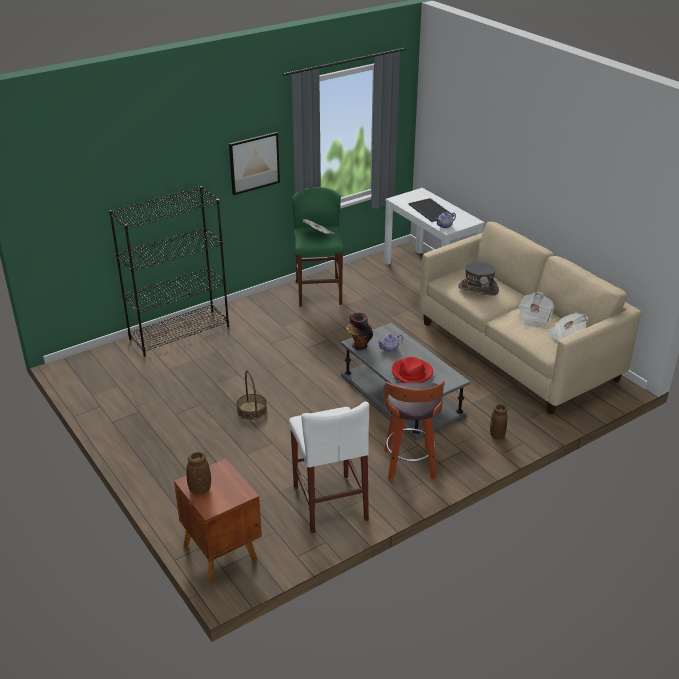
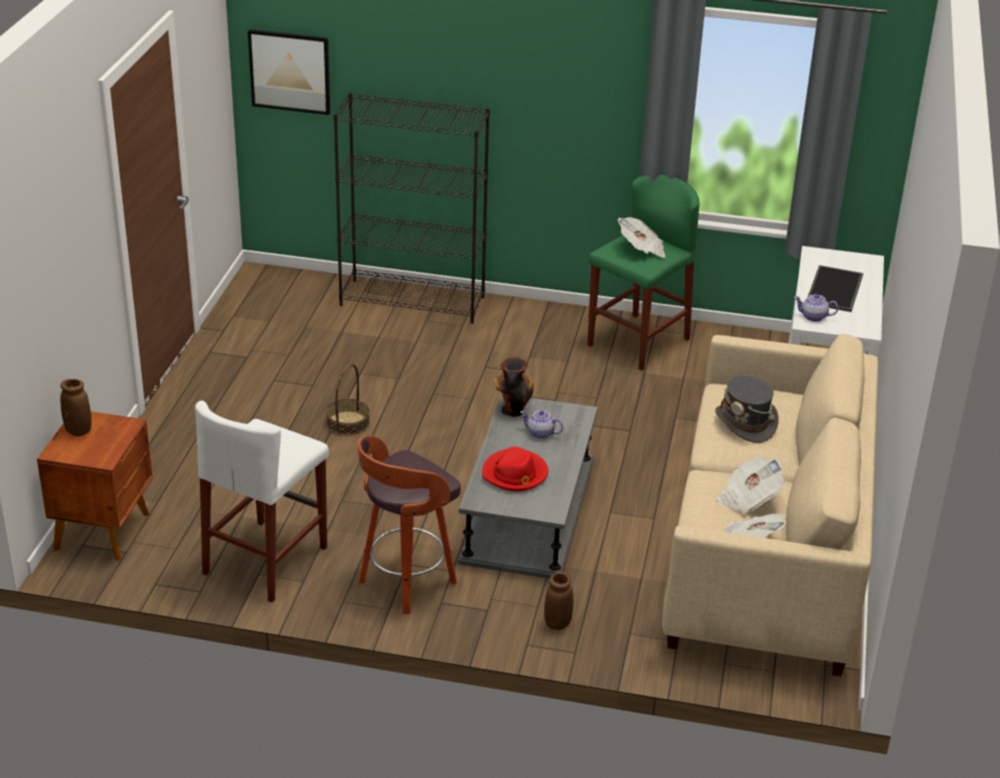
camera: 45 degrees right, 0 degrees up
(254, 163) = (586, 106): picture -> picture (290, 71)

